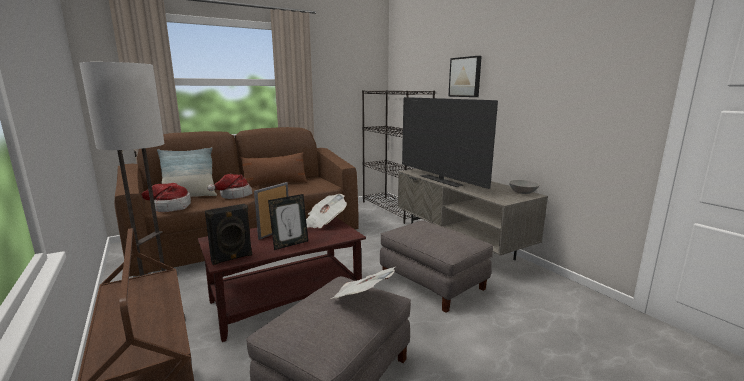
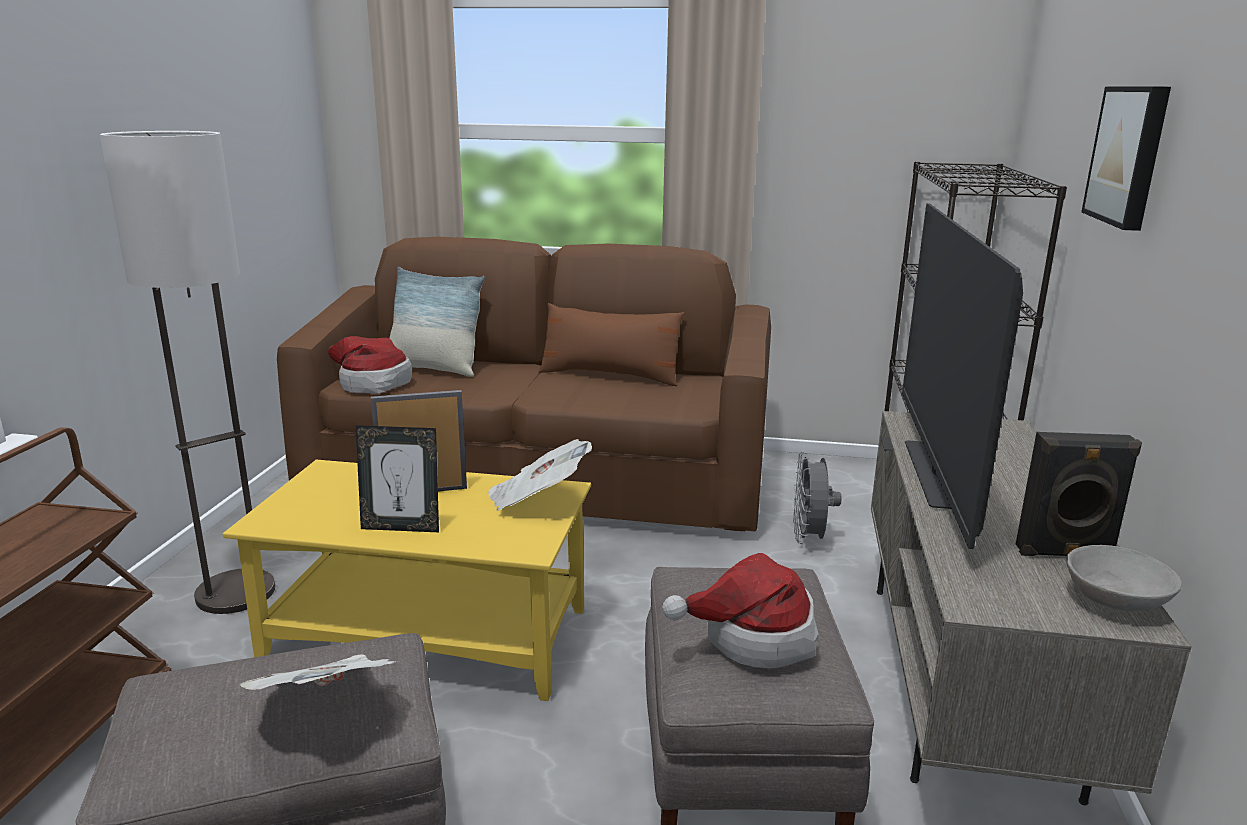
camera: 40 degrees right, 5 degrees up
(232, 258) = (283, 521): black speaker -> black speaker (1065, 554)
(233, 195) = (495, 384): hat -> hat (752, 637)
(287, 299) = (431, 635): brown coffee table -> yellow coffee table
(373, 227) = (809, 538): none -> grey fan

